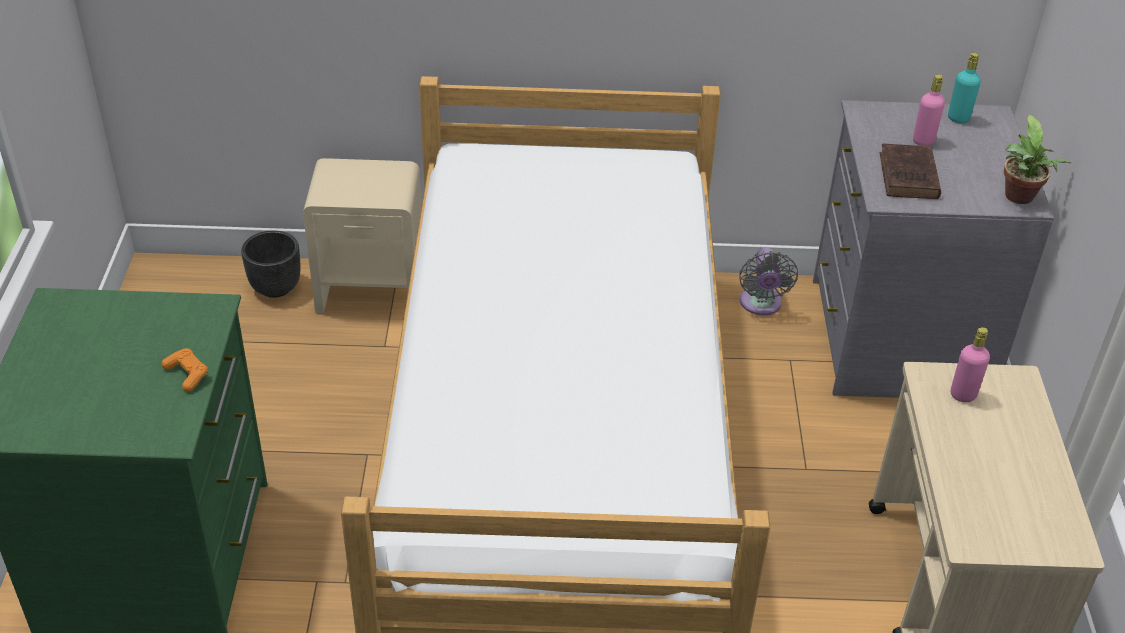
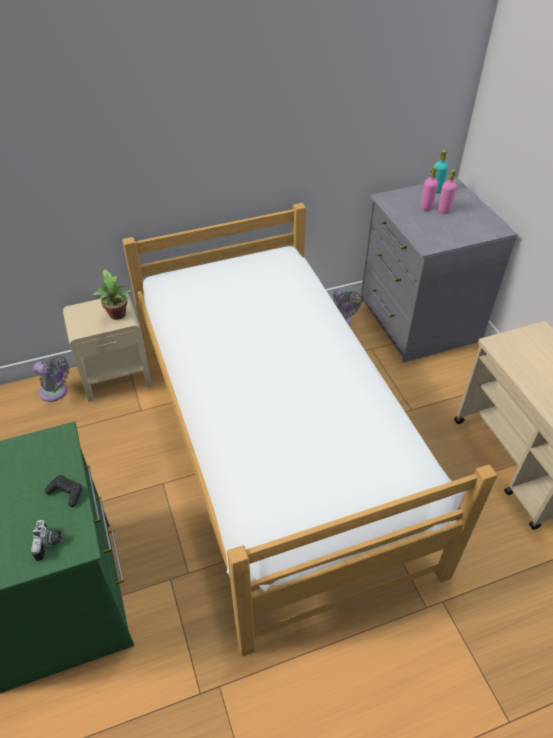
camera: 20 degrees left, 5 degrees up
(139, 424) = (49, 544): none -> camera
(187, 374) = (66, 493): orange game controller -> black game controller
(276, 287) = (55, 392): black planter -> grey fan
(909, 177) = (432, 230): brown book -> none
(963, 395) = (520, 349): pink bottle -> pink bottle (444, 210)
(1019, 198) = (494, 227): potted plant -> potted plant (118, 316)

